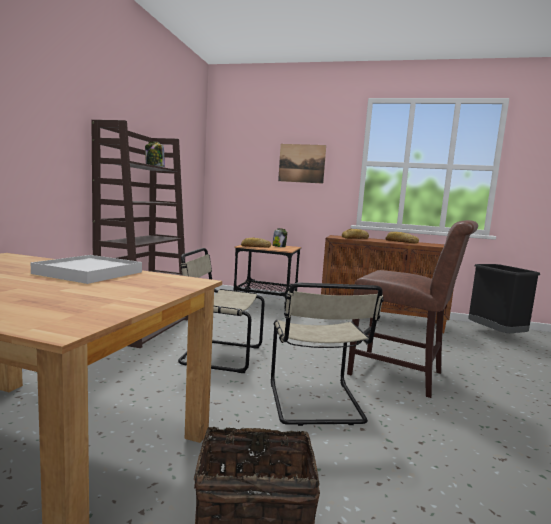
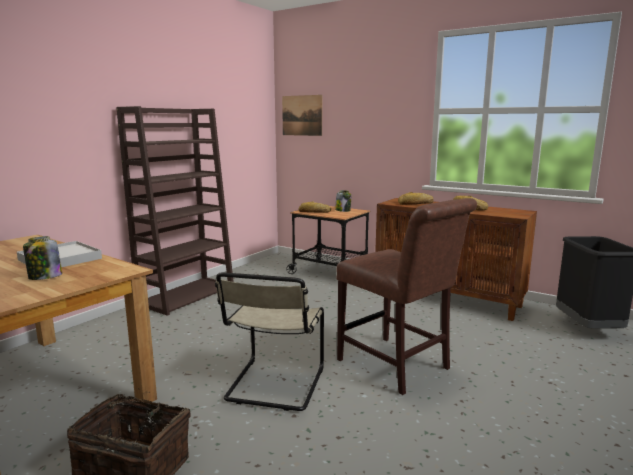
camera: 20 degrees right, 5 degrees up
(154, 167) = (188, 140): jar -> jar (44, 277)
(218, 355) = (229, 328): beige chair -> none
(301, 163) = (368, 115): picture -> picture (302, 115)

